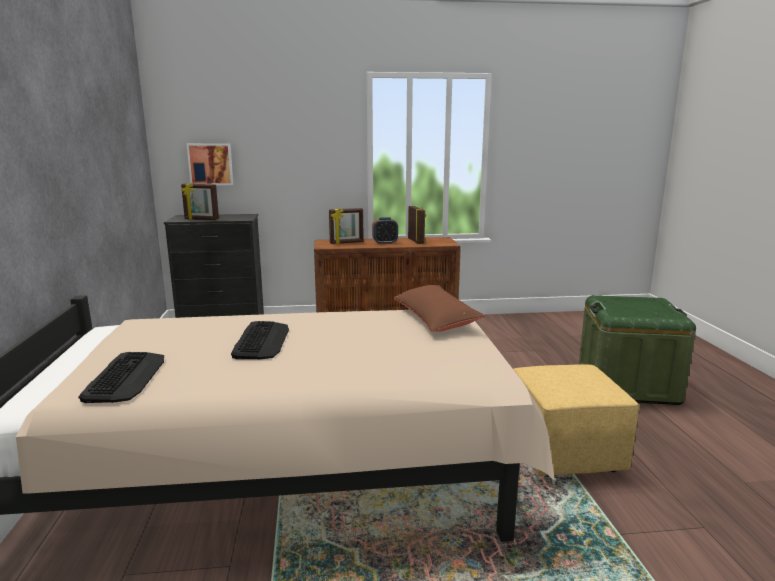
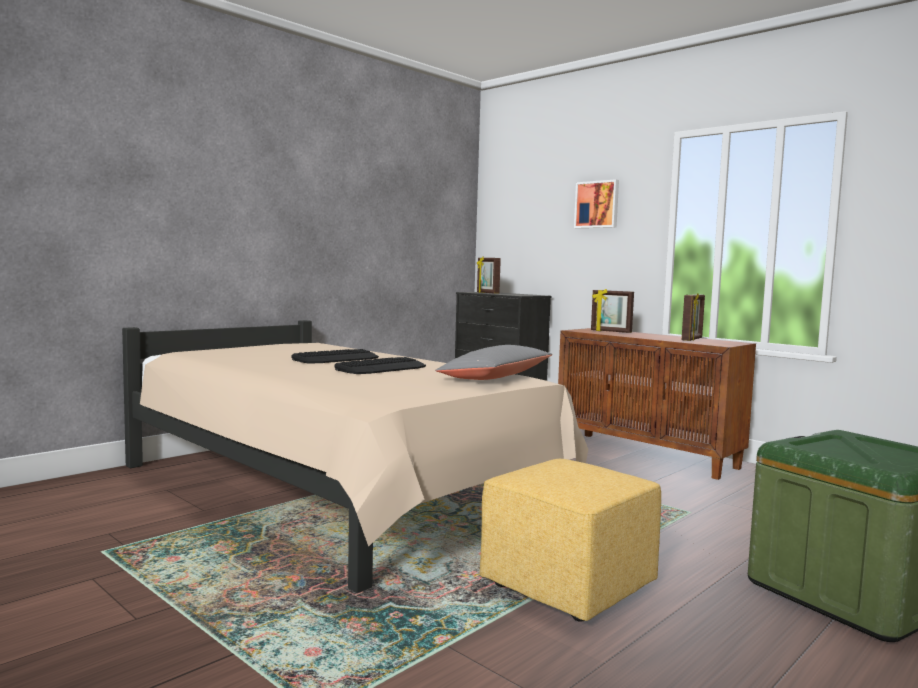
camera: 50 degrees right, 10 degrees down
(126, 377) = (226, 353): keyboard -> keyboard (381, 368)
(210, 164) = (519, 242): picture -> picture (597, 204)
(385, 243) = (649, 336): alarm clock -> none
(435, 318) = (496, 377): brown pillow -> grey pillow

